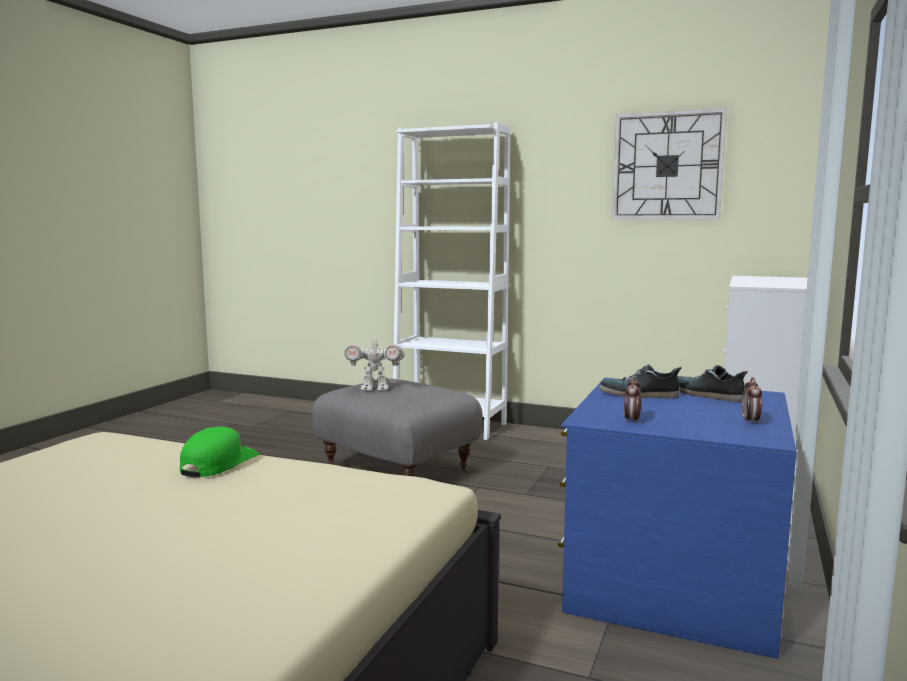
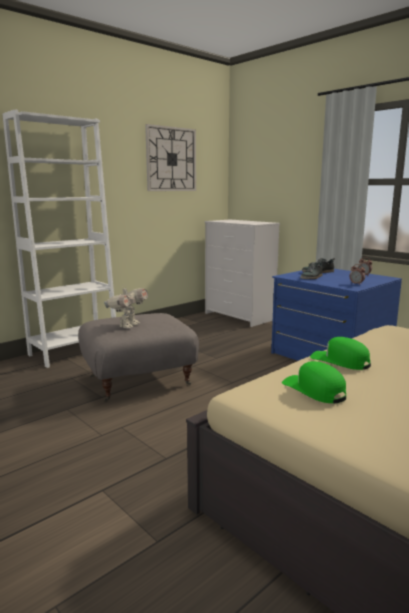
camera: 65 degrees left, 5 degrees up
(108, 458) = (314, 390): none -> green cap

